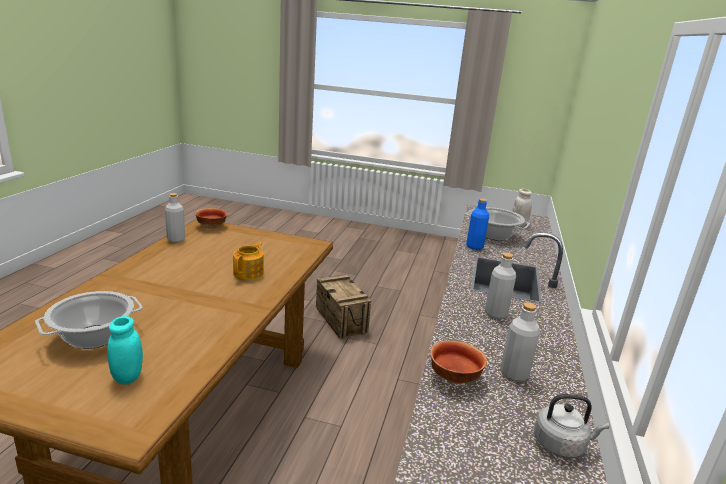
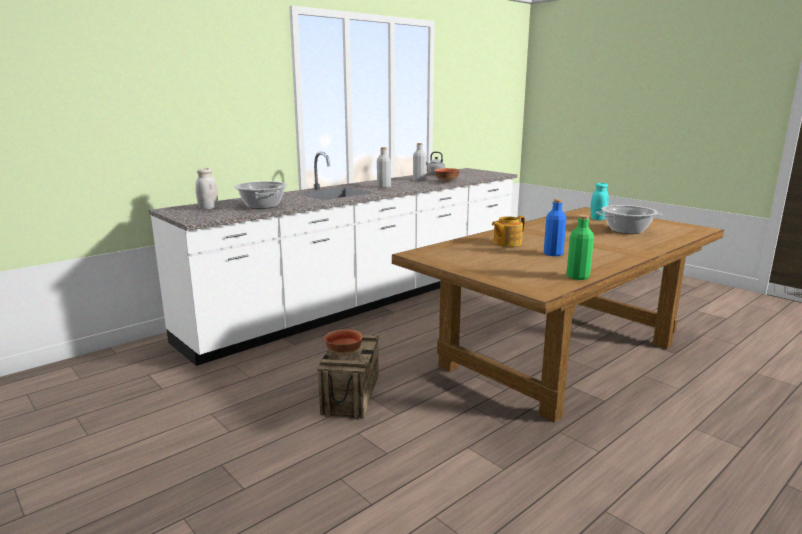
camera: 145 degrees left, 5 degrees down
(176, 239) = (577, 277): grey bottle -> green bottle
(212, 226) = (527, 286): bowl -> bowl (343, 353)
(474, 246) = (306, 203): blue bottle -> blue bottle (553, 254)

